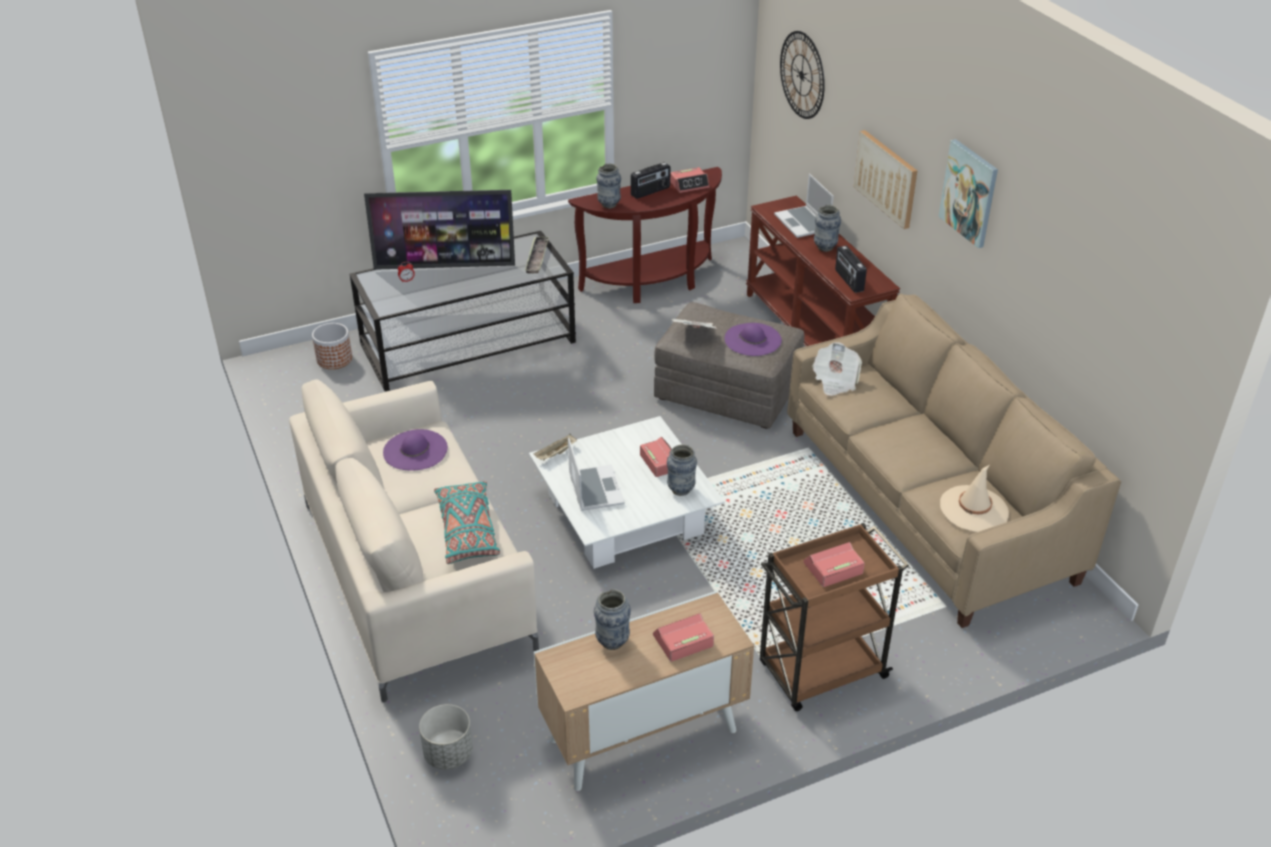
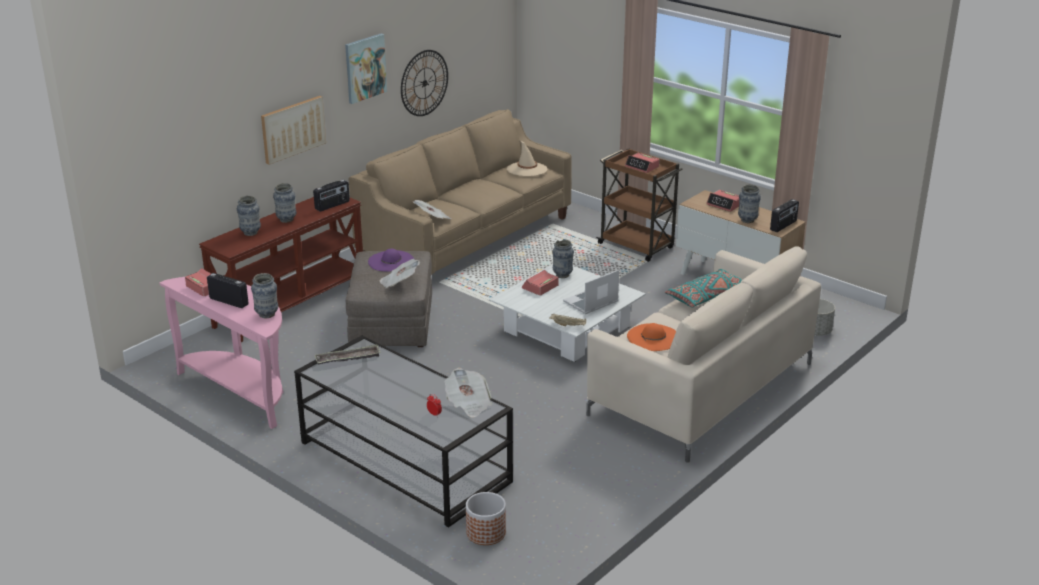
camera: 115 degrees left, 10 degrees down
(404, 300) = (468, 404): none -> newspaper
(415, 450) = (653, 337): purple hat -> orange hat
(445, 266) = (395, 401): television -> none
(567, 675) = (783, 225): none -> radio
(653, 283) = (241, 391): brown console table -> pink console table
(802, 75) = (173, 139): wall clock -> wall clock (424, 83)
(803, 223) = (250, 233): laptop -> vase

